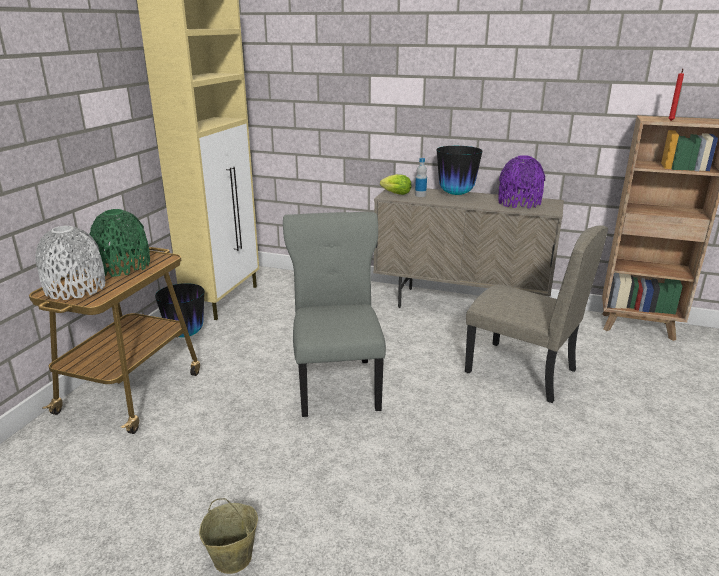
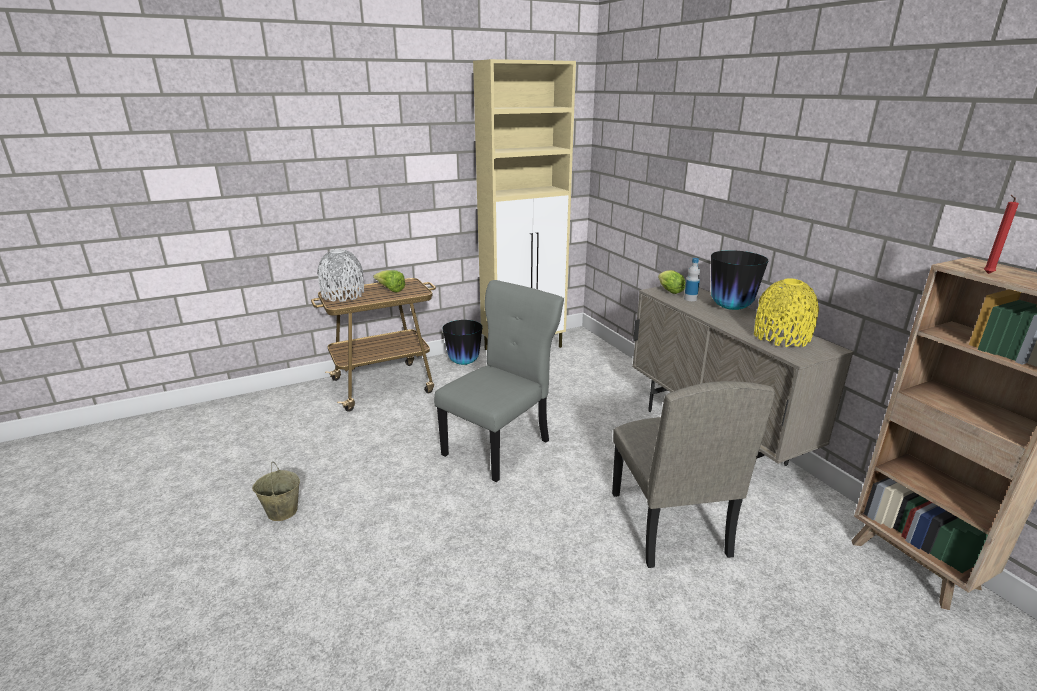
camera: 45 degrees right, 0 degrees up
(123, 266) = (390, 290): green vase -> lettuce
(519, 203) = (781, 337): purple vase -> yellow vase

